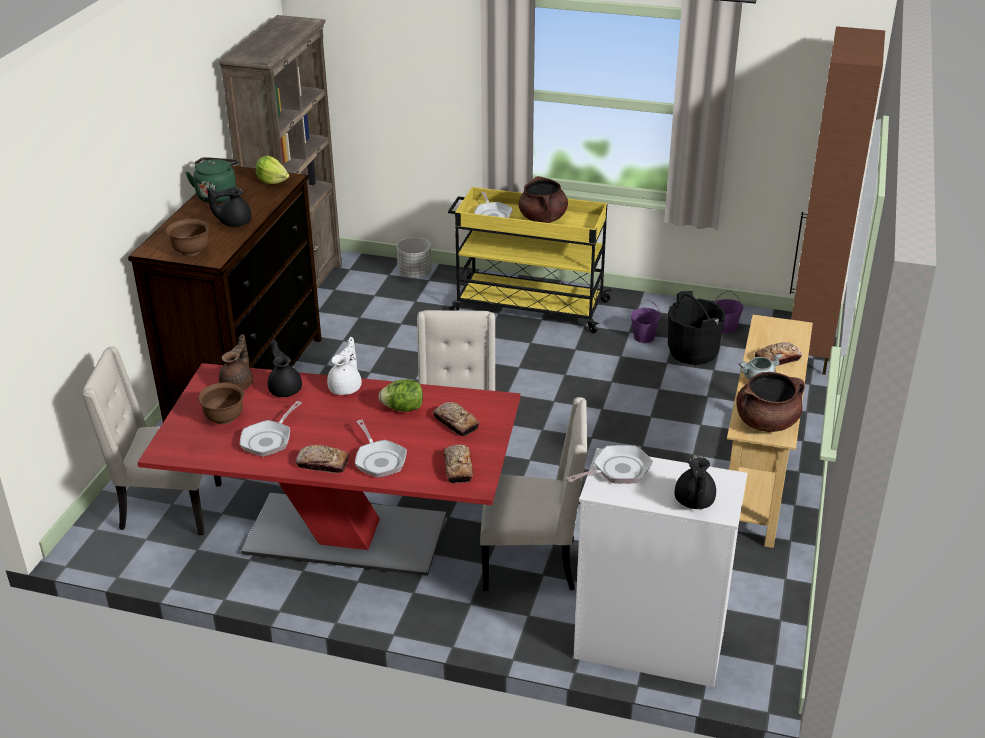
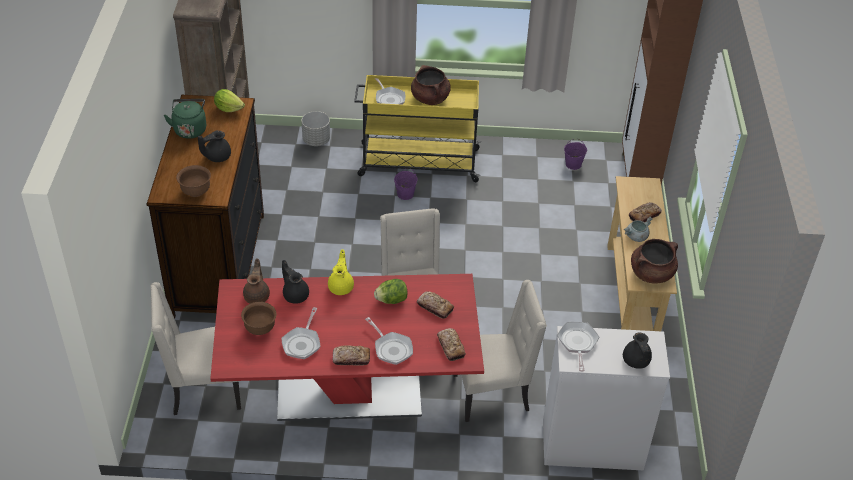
camera: 15 degrees left, 10 degrees up
(346, 387) = (341, 286): white teapot -> yellow teapot
(617, 470) = (577, 343): frying pan -> frying pan turned 45 degrees counterclockwise
(644, 337) = (514, 181): purple bucket -> purple bucket (405, 194)
(693, 352) = (555, 190): black bucket -> none

